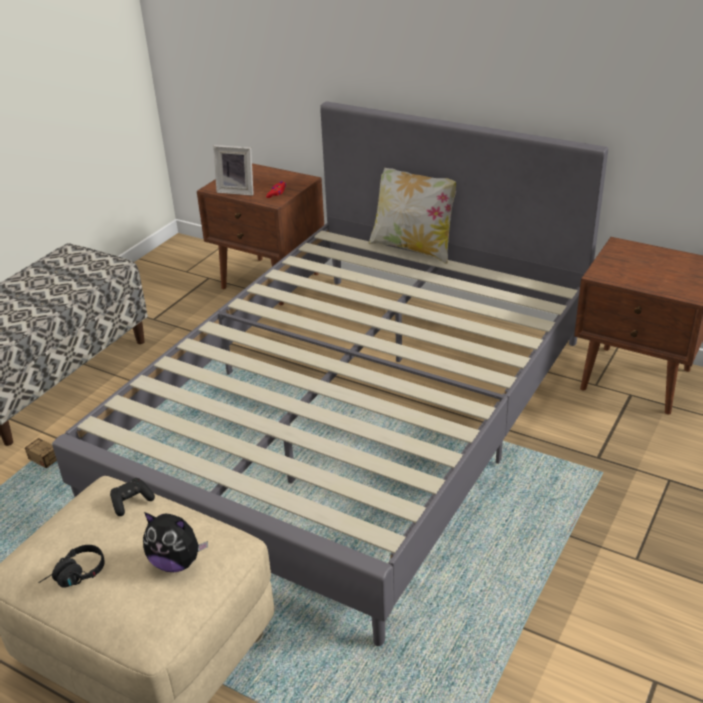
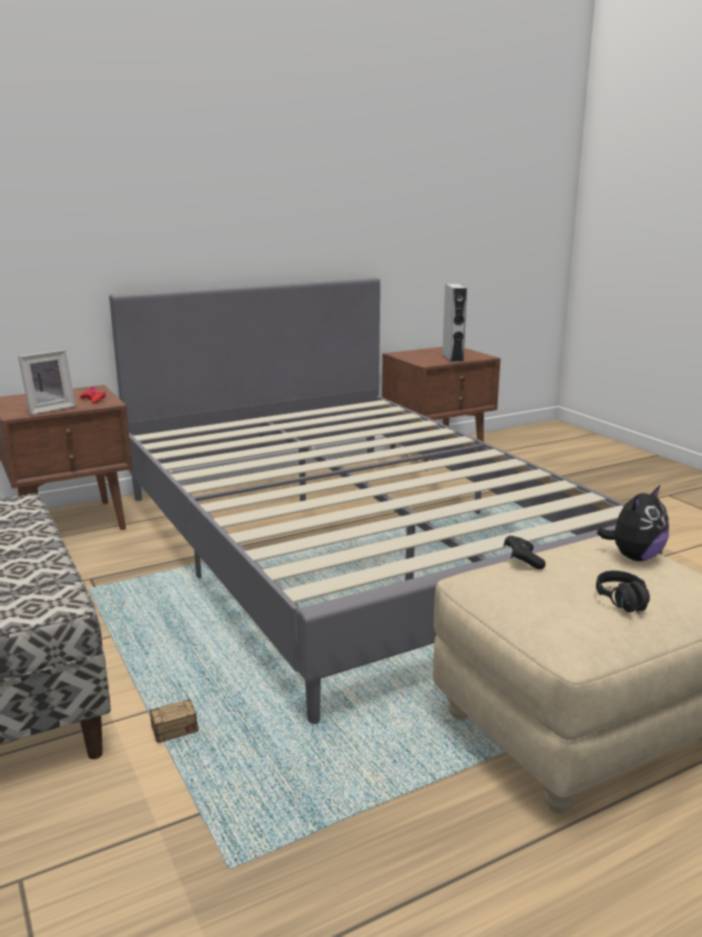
camera: 60 degrees left, 15 degrees down
(413, 248) = (234, 419): pillow -> none
(651, 279) = (452, 358): none -> grey speaker

